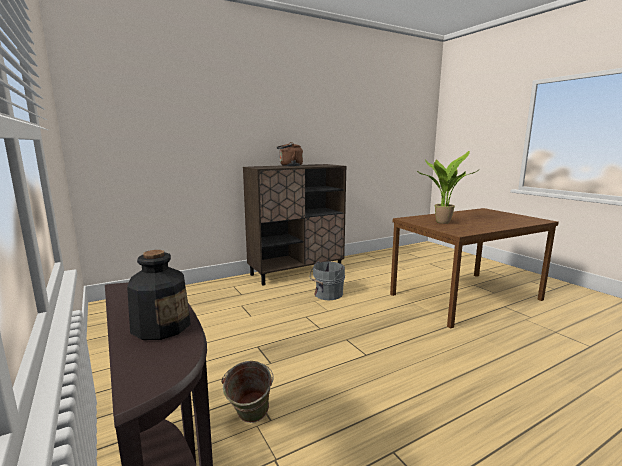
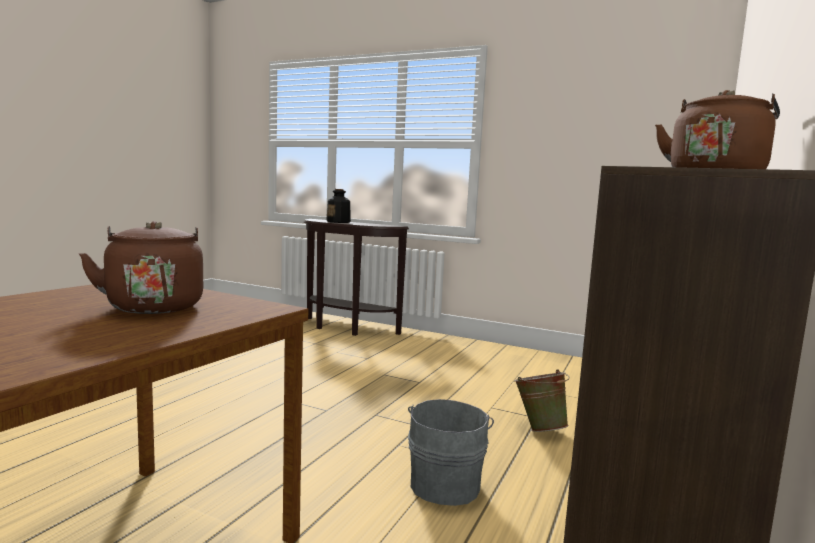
camera: 145 degrees right, 5 degrees down
(249, 421) = (350, 349): green bucket -> green bucket (539, 428)
(441, 222) = (154, 306): potted plant -> brown kettle

